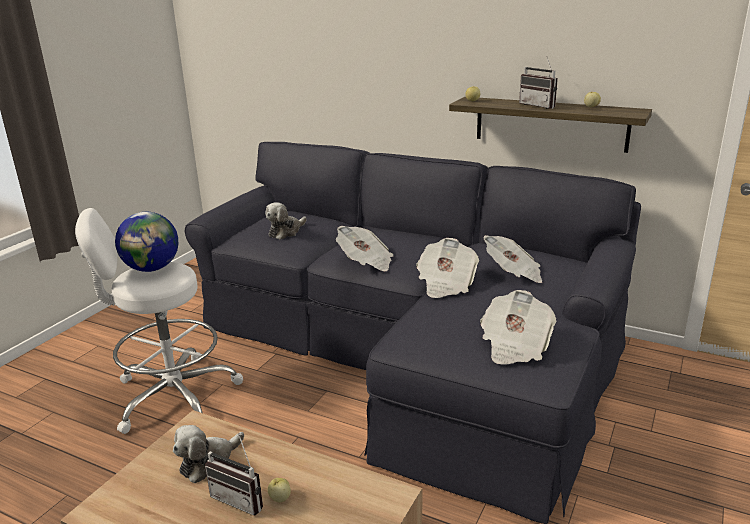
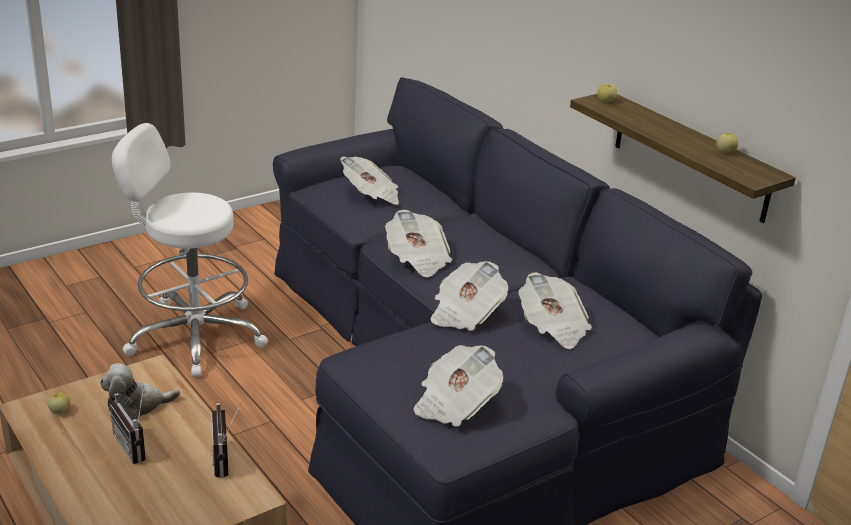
camera: 25 degrees right, 5 degrees up
(152, 268) = (196, 200): globe -> none
(280, 498) = (165, 459): apple -> apple (59, 411)
(286, 232) = (371, 195): plush toy -> newspaper
(540, 105) = (669, 132): radio -> radio (228, 460)

